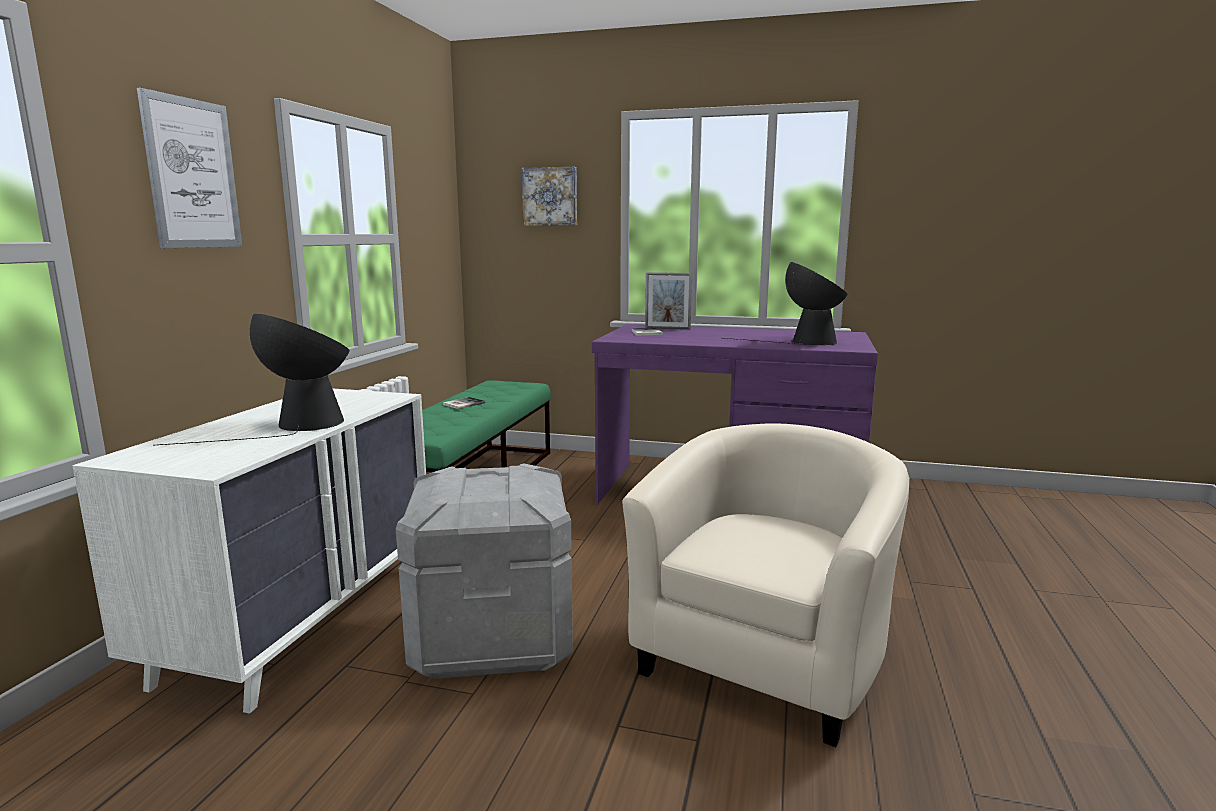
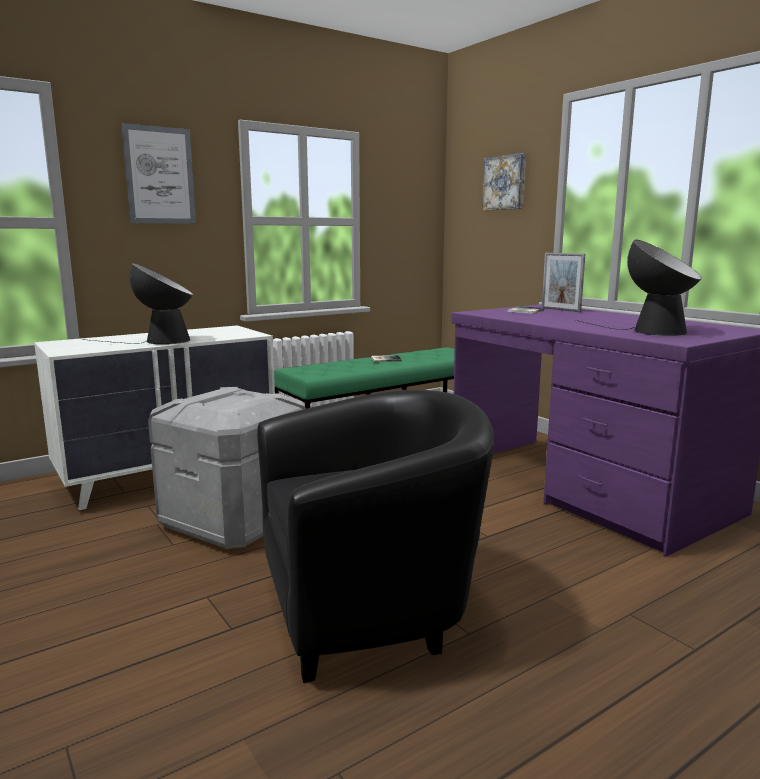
camera: 40 degrees right, 0 degrees up
(765, 658) = (372, 607): beige armchair -> black armchair

